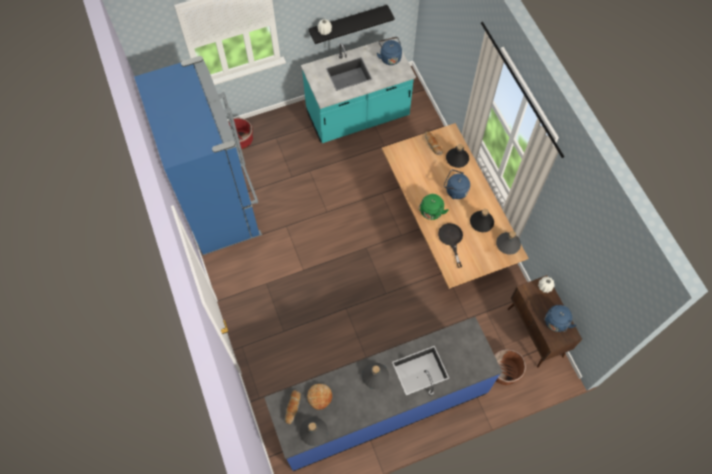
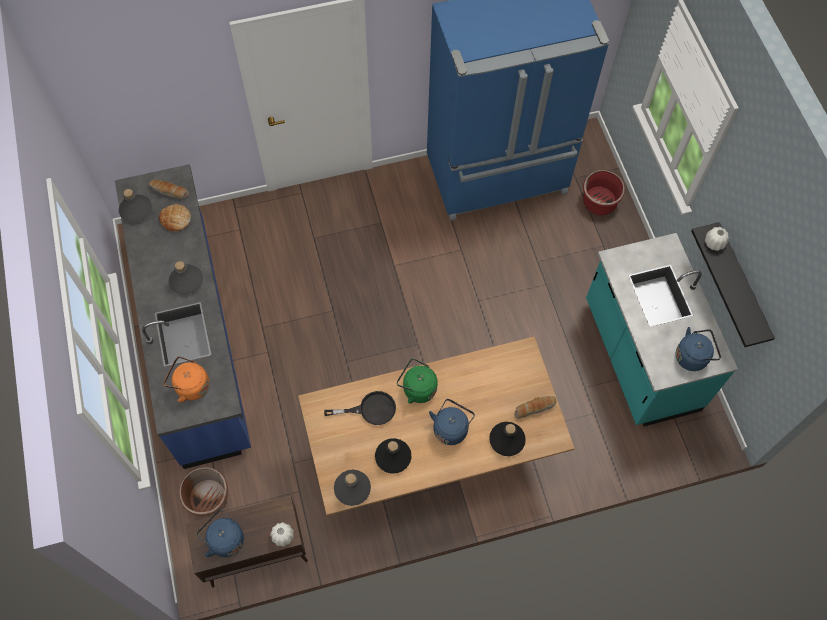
camera: 95 degrees right, 0 degrees up
(461, 355) = (190, 386): none -> orange kettle

